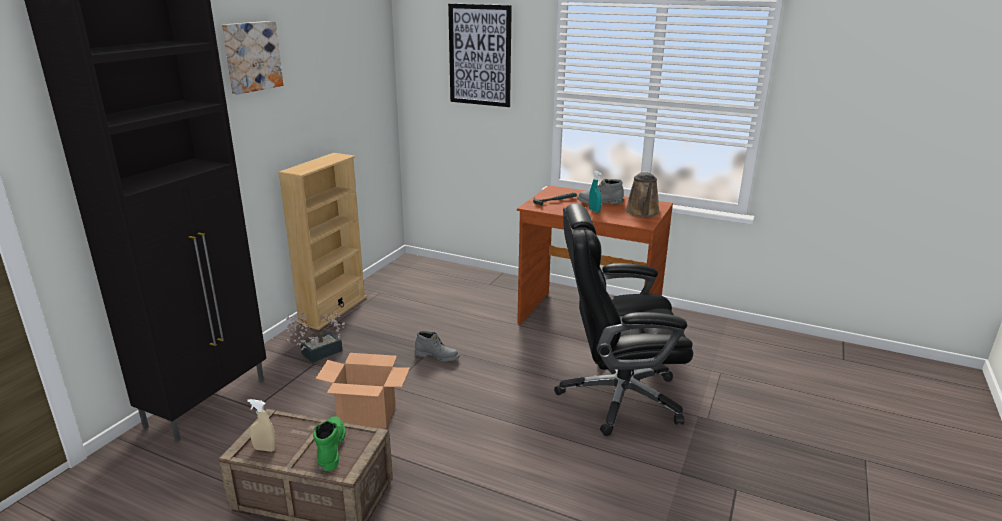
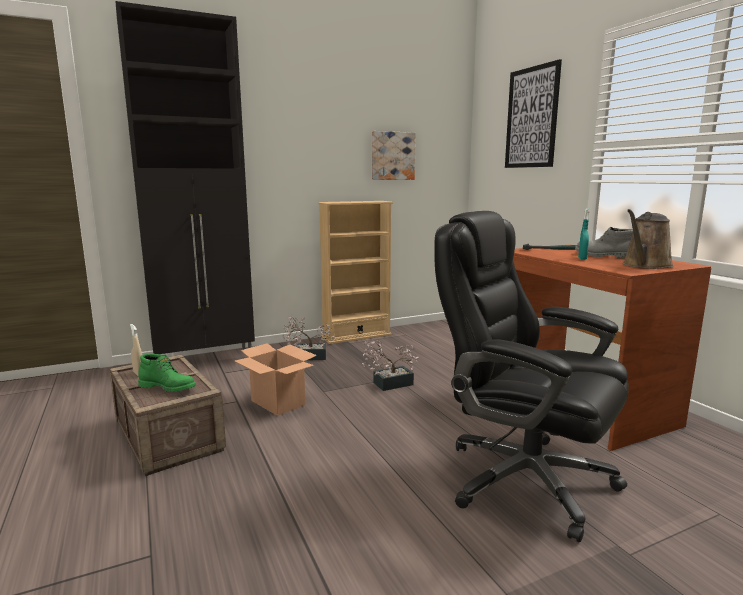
camera: 40 degrees right, 10 degrees down
(251, 56) = (306, 105): picture -> picture (392, 156)
(330, 448) = (168, 387): green boot -> green boot turned 75 degrees clockwise
(437, 356) = (388, 384): grey boot -> potted plant

